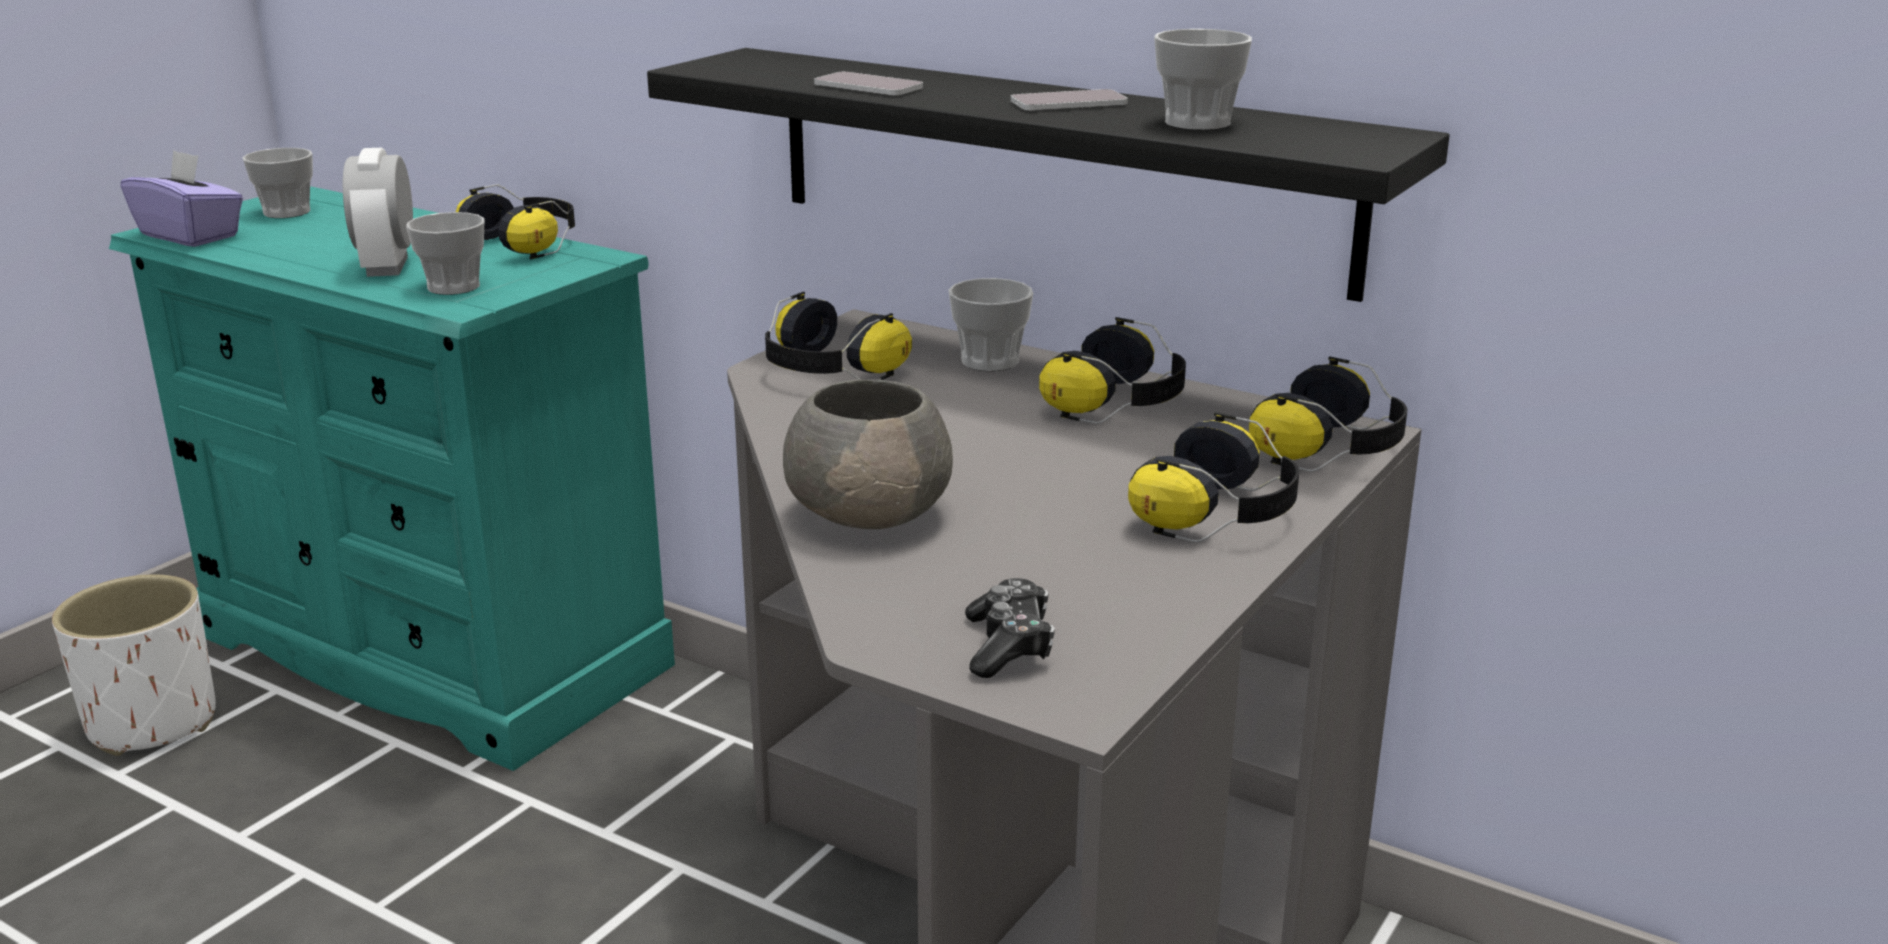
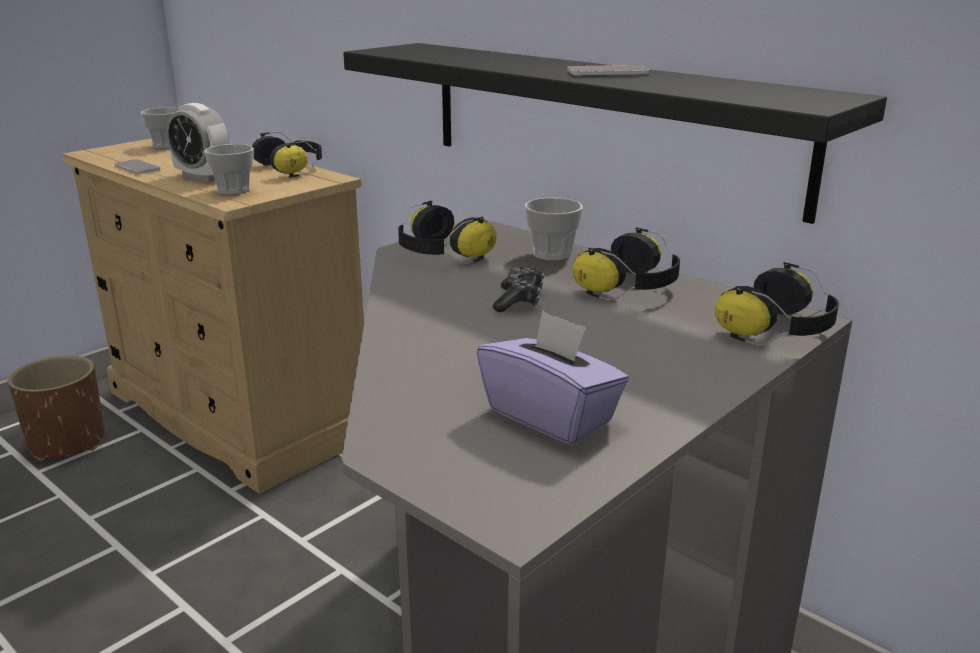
camera: 10 degrees right, 0 degrees up
(153, 723) = (68, 443): white planter -> brown planter
(191, 235) = (105, 155): purple tissue box -> purple tissue box (551, 416)
(388, 266) = (203, 177): alarm clock -> alarm clock turned 60 degrees counterclockwise
(431, 650) = (236, 413): turquoise dresser -> beige dresser
(868, 86) = (477, 61): phone -> phone (137, 168)
(871, 513) = (425, 352): grey bowl -> none
(1008, 646) = (481, 463): game controller -> game controller (519, 300)
(1197, 123) = (694, 85): cup -> none
(1220, 515) = (679, 373): headphones -> none

